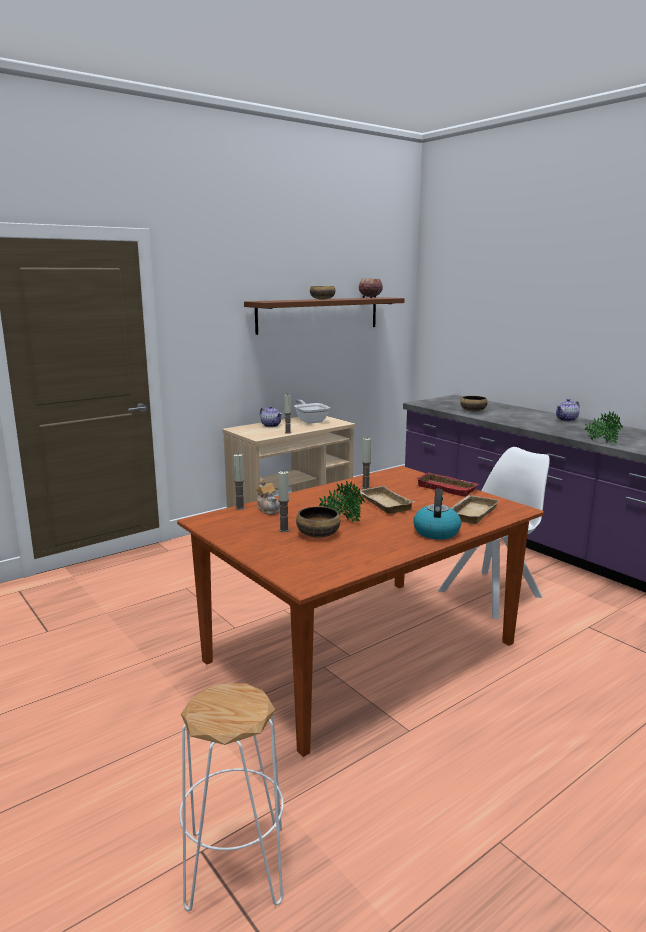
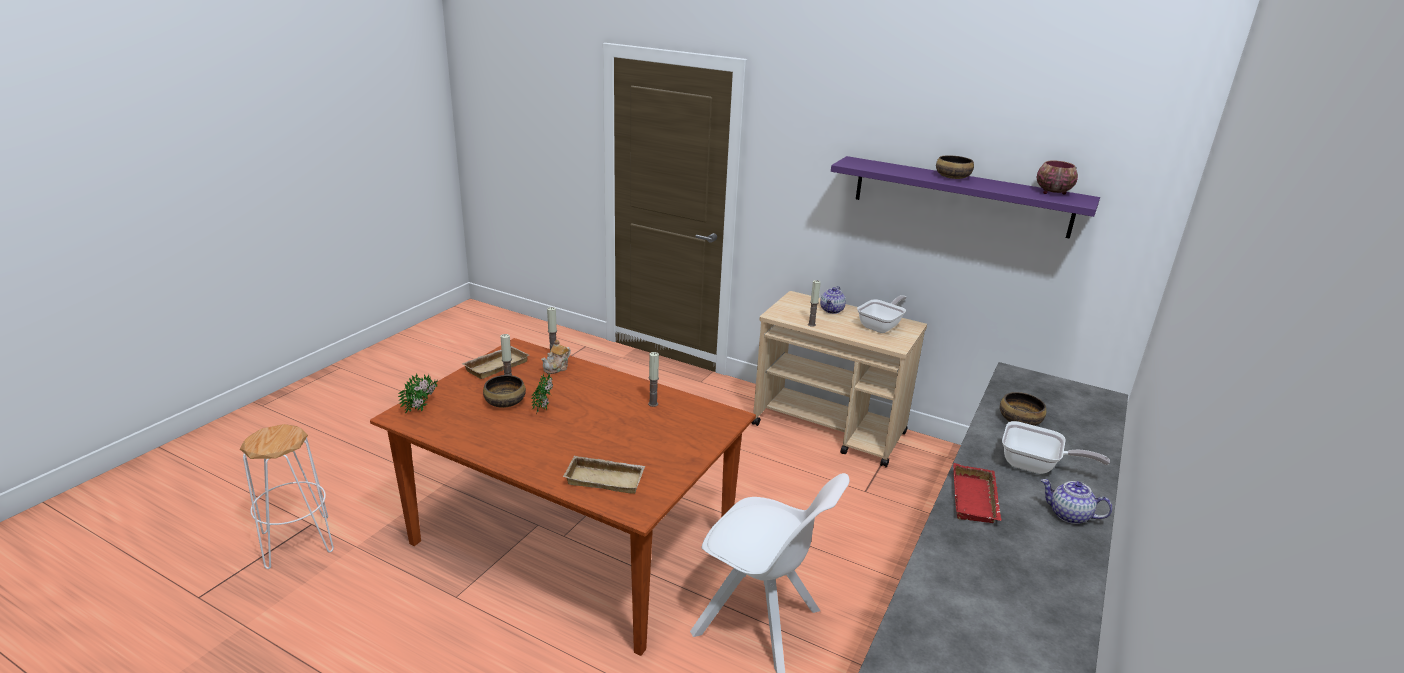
camera: 65 degrees right, 10 degrees up
(319, 315) = (961, 196): brown shelf -> purple shelf
(383, 503) = (606, 421): beige tray -> beige tray (496, 365)
(436, 532) = (536, 462): kettle -> none
(448, 488) = (686, 454): red tray -> red tray (976, 500)
(520, 416) = (1035, 466): none -> frying pan
(601, 442) = (929, 554): potted plant -> potted plant (423, 408)

